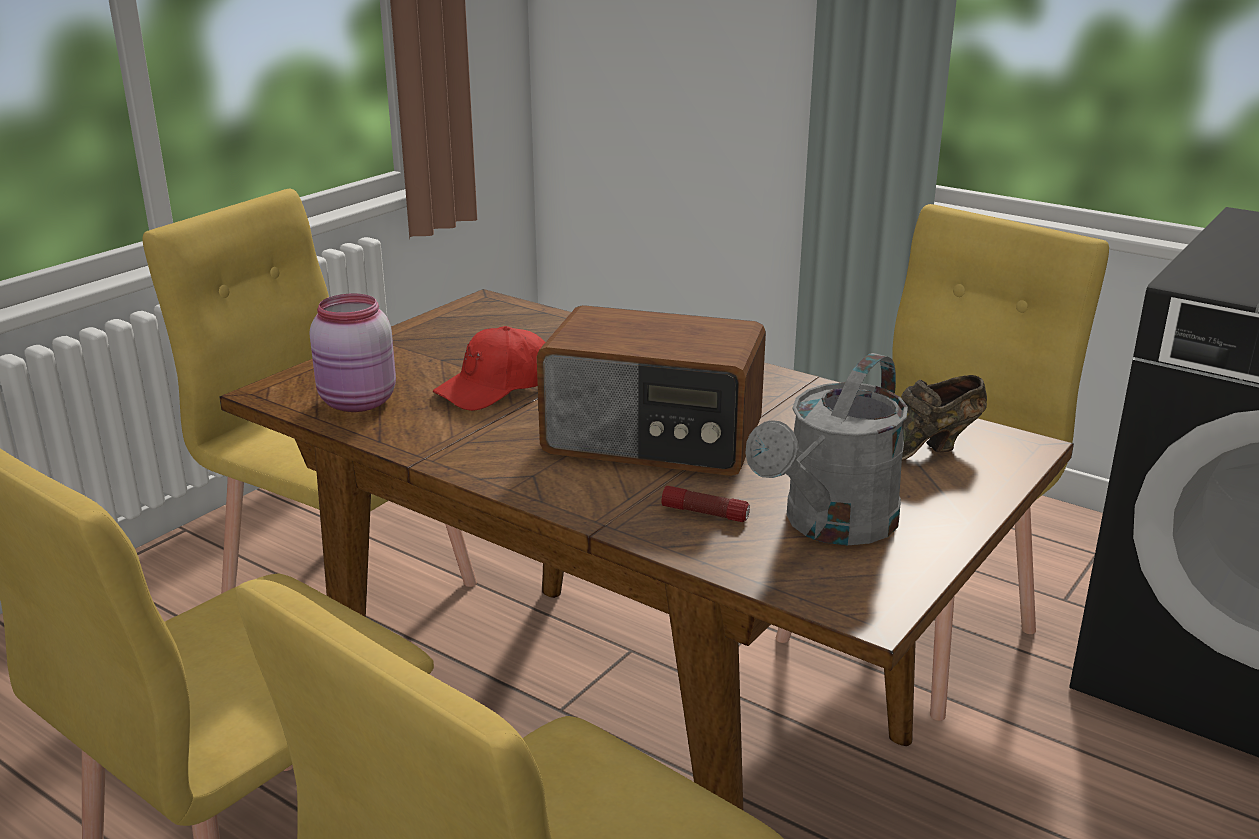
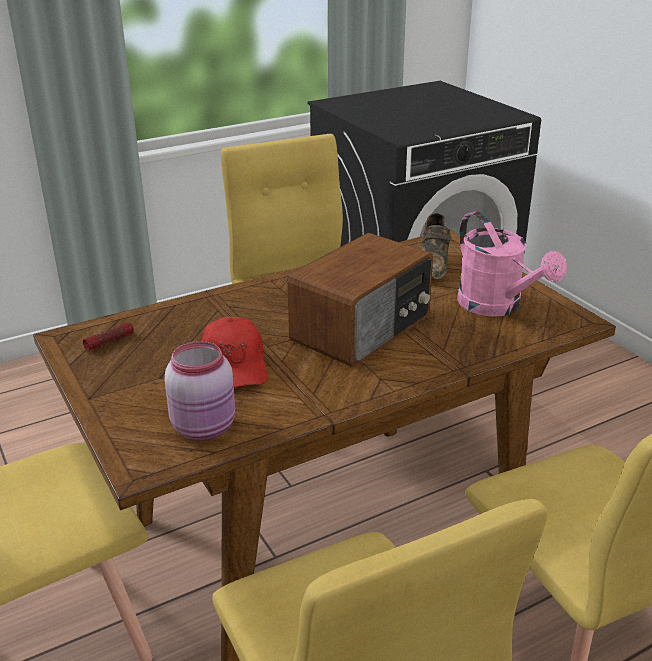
camera: 65 degrees left, 5 degrees up
(705, 513) = (464, 336): flashlight -> flashlight (109, 341)
(831, 526) = (497, 307): grey watering can -> pink watering can

